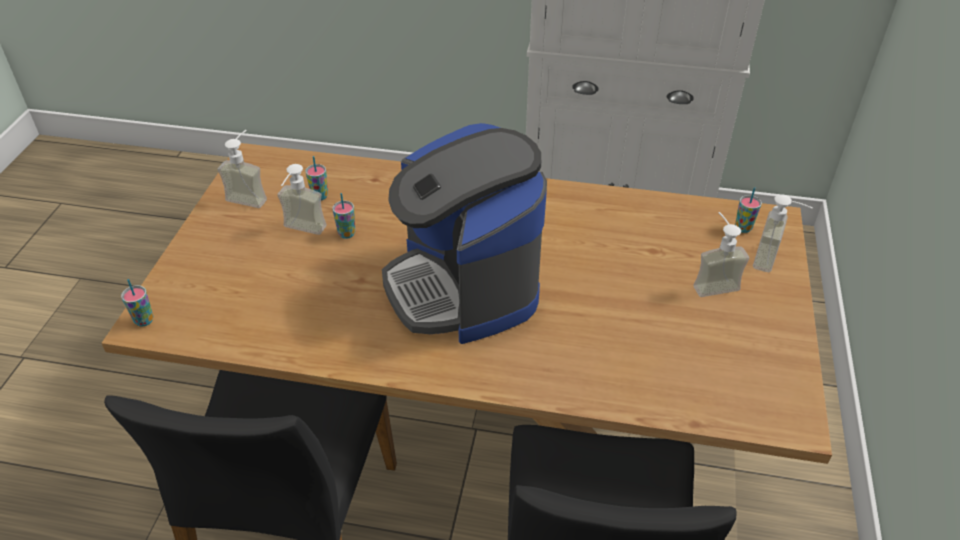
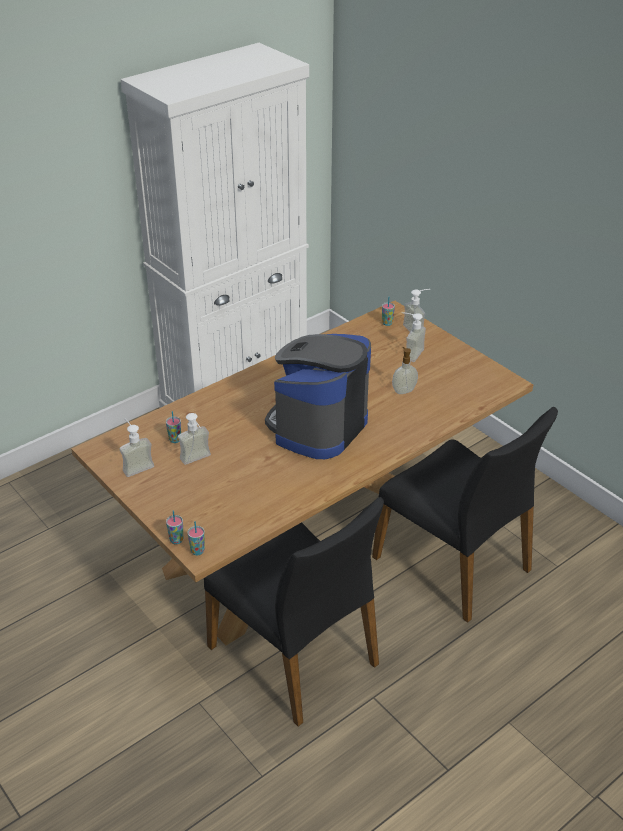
camera: 50 degrees left, 5 degrees down
(346, 234) = (223, 445): cup -> cup (176, 540)
(463, 287) = (318, 426): coffee machine -> coffee machine turned 105 degrees clockwise
(628, 321) = (403, 390): none -> soap dispenser

